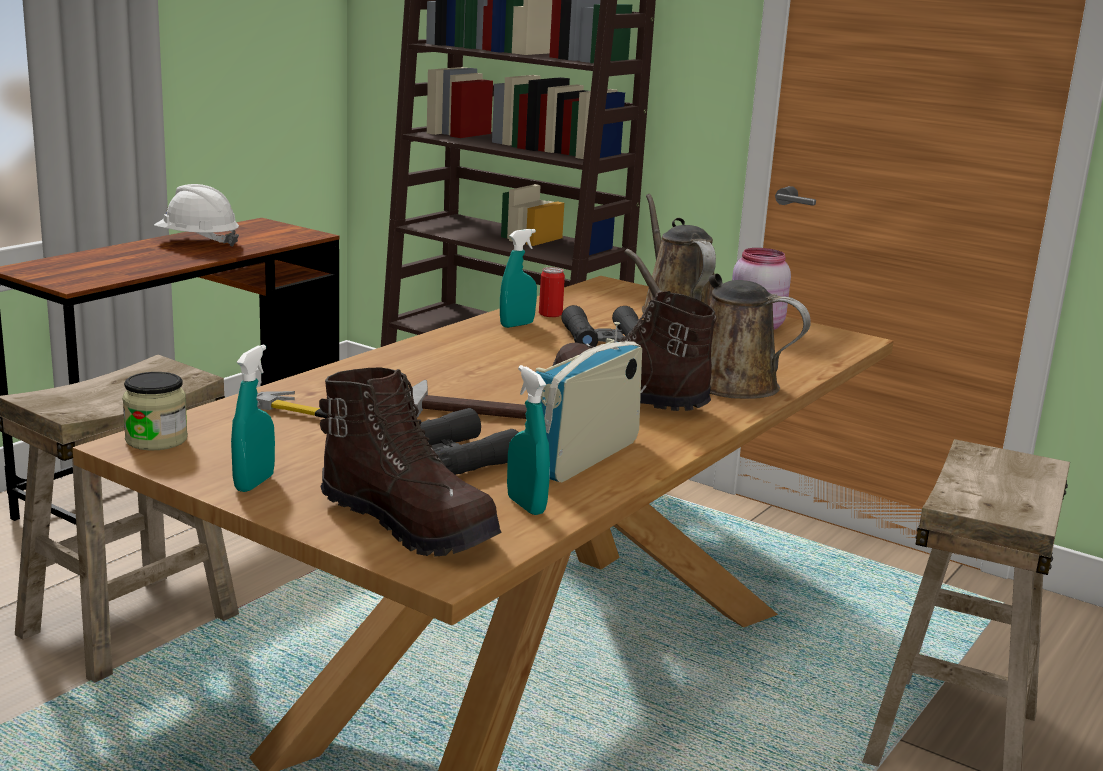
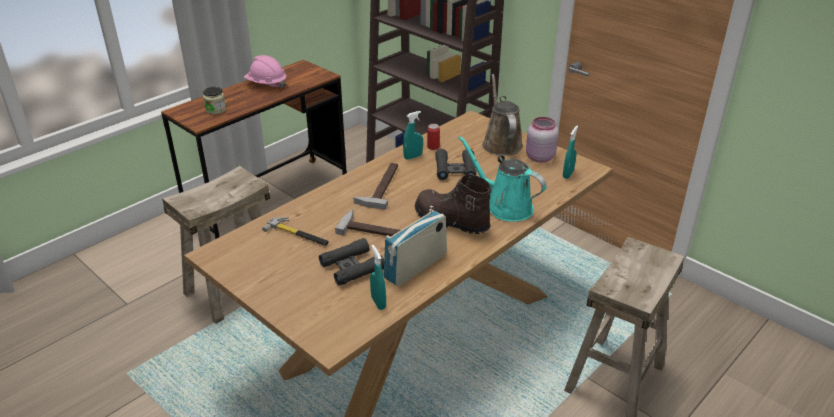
camera: 10 degrees right, 15 degrees up
(156, 440) = (221, 250): jar -> jar (216, 110)
(197, 242) = (266, 84): white hard hat -> pink hard hat
(254, 483) = (259, 283): turquoise spray bottle -> turquoise spray bottle (568, 174)
(410, 524) = (322, 314): brown boot -> none
(467, 358) = (380, 186): none -> hammer
(722, 382) = (505, 206): brown watering can -> turquoise watering can

